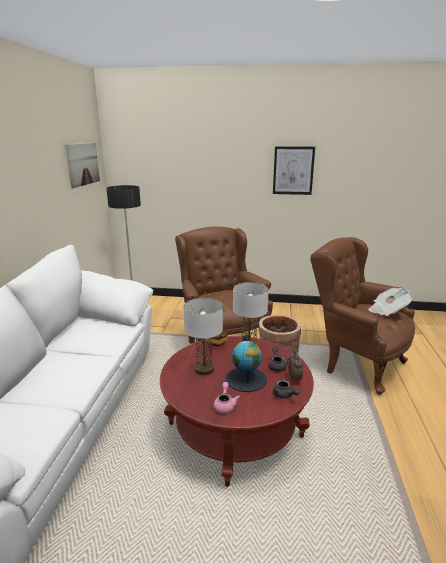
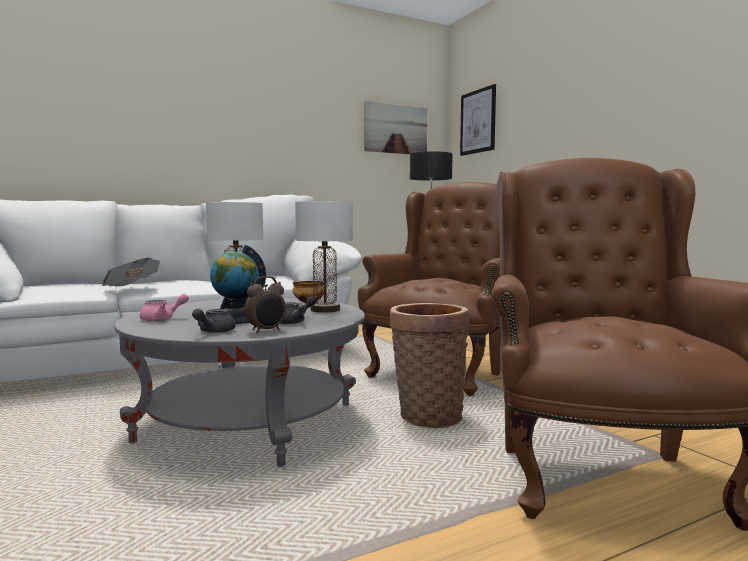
camera: 55 degrees right, 15 degrees down
(235, 430) = (249, 422): red coffee table -> grey coffee table
(293, 170) = (679, 89): picture -> picture (478, 121)
(387, 310) = (652, 322): newspaper -> newspaper (131, 288)

